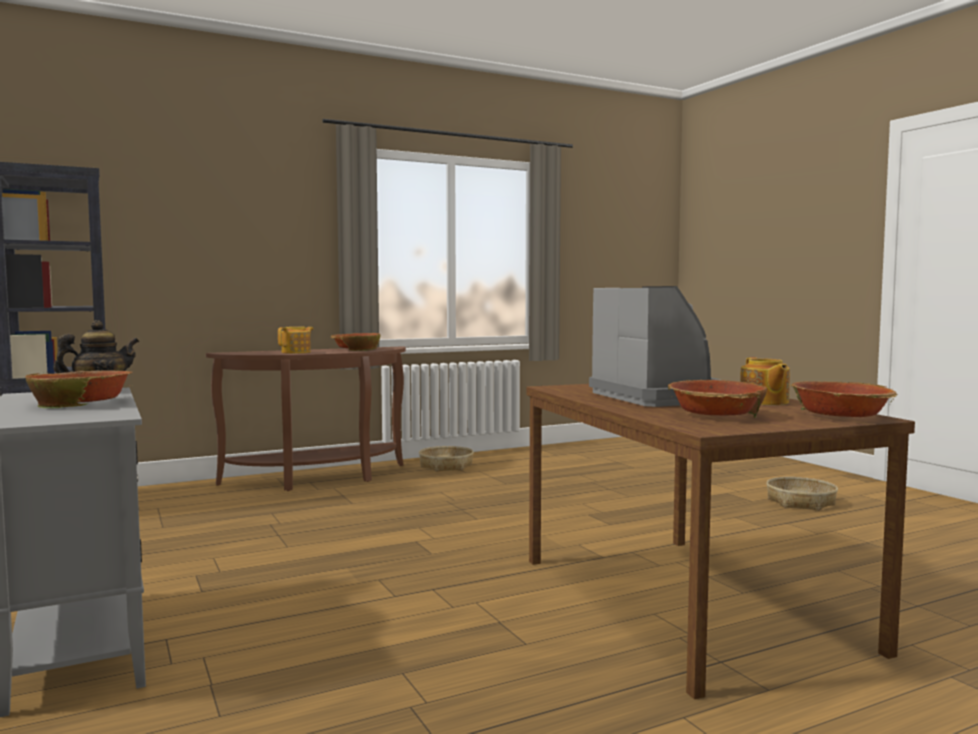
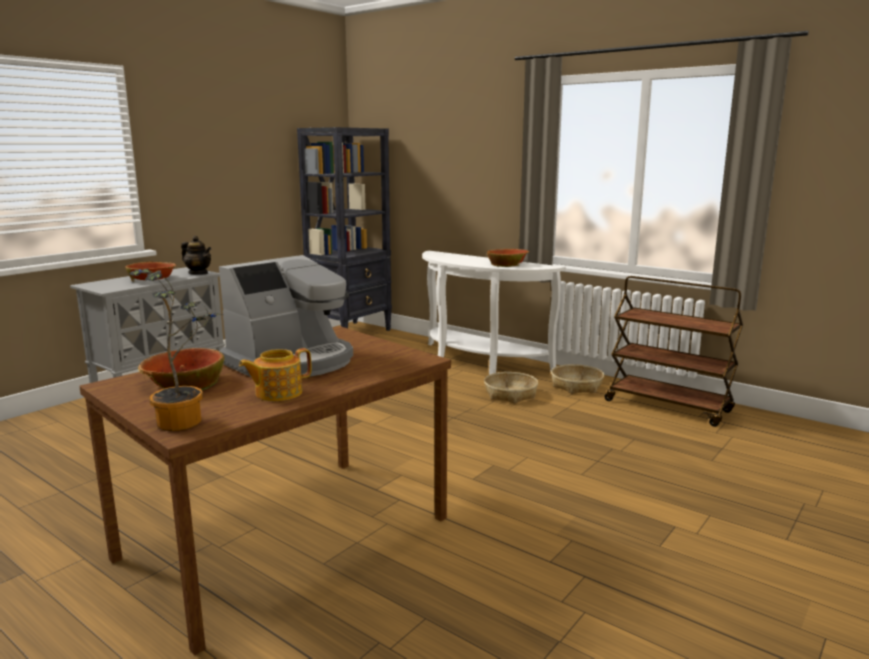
camera: 65 degrees right, 10 degrees up
(297, 352) = (458, 260): teapot -> none
(320, 479) = (478, 362): brown console table -> white console table
(528, 456) = (668, 406): none -> brown cart
(800, 502) = (700, 582): basket -> basket (510, 394)
(841, 416) = (186, 421): bowl -> potted plant

